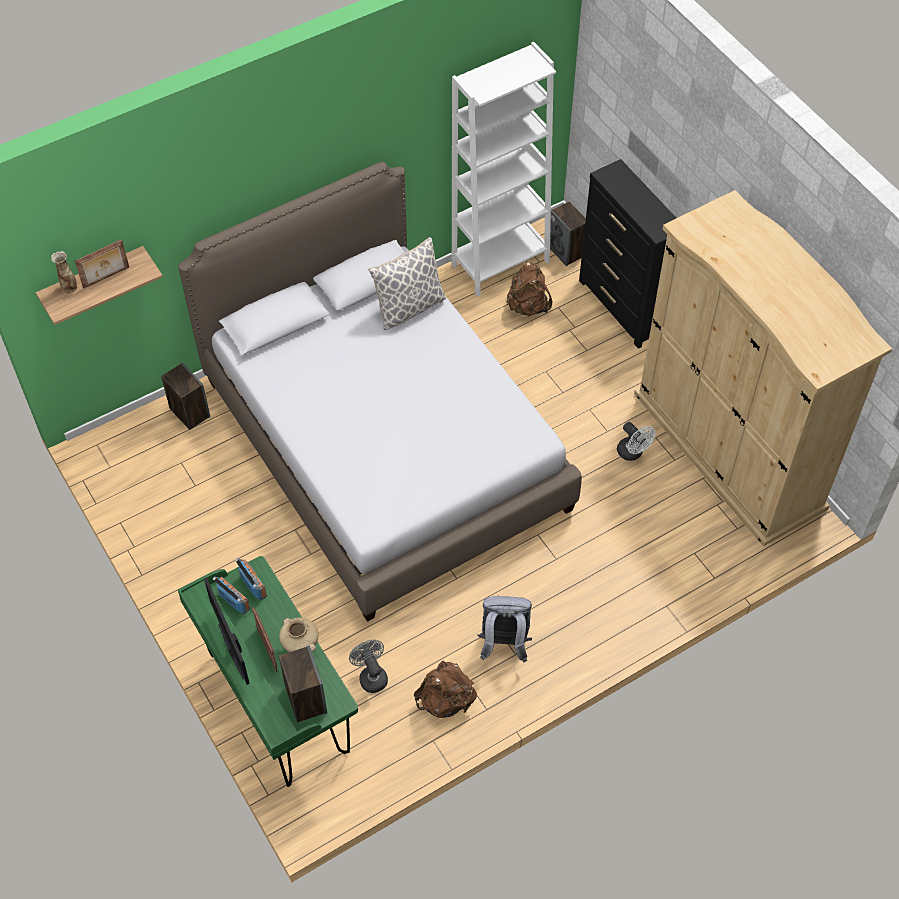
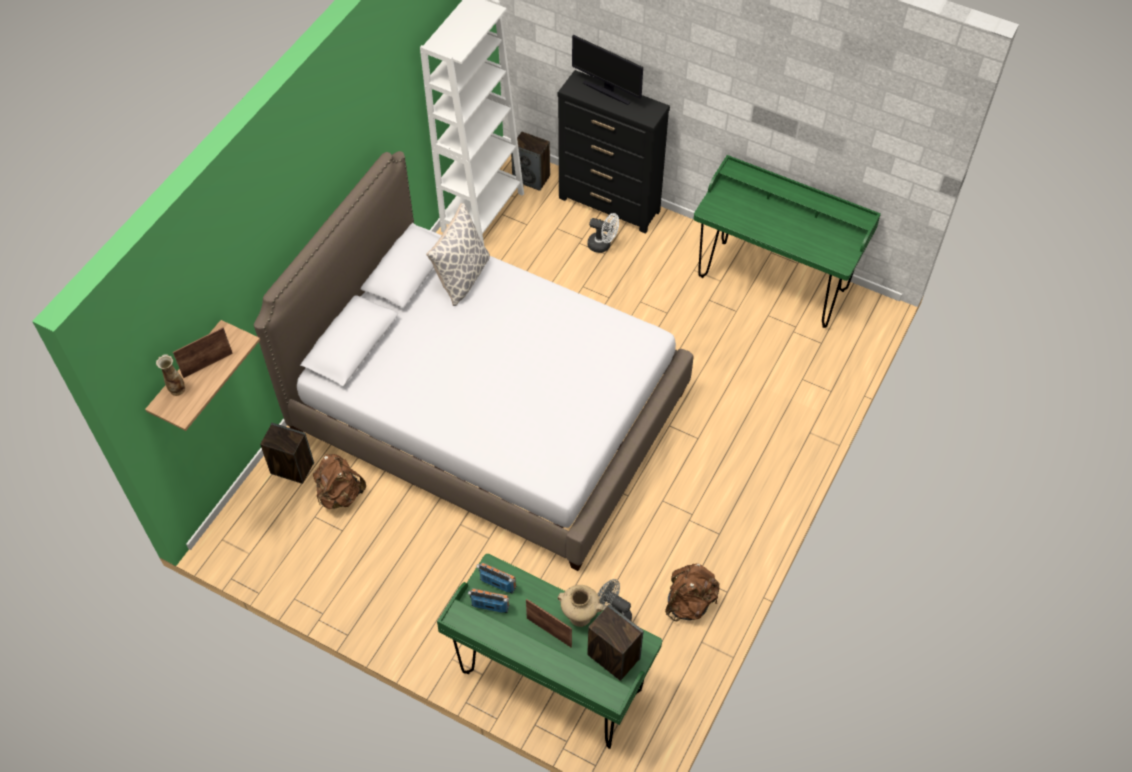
camera: 30 degrees left, 0 degrees up
(106, 278) = (207, 364): picture frame -> picture frame turned 150 degrees counterclockwise
(234, 649) = (525, 646): monitor -> monitor (607, 92)
(504, 644) = (704, 530): grey backpack -> none
(528, 306) = (531, 238): brown backpack -> brown backpack (340, 494)
(633, 453) = (700, 321): white fan -> white fan (603, 245)
(729, 450) = (772, 283): beige wardrobe -> green desk

